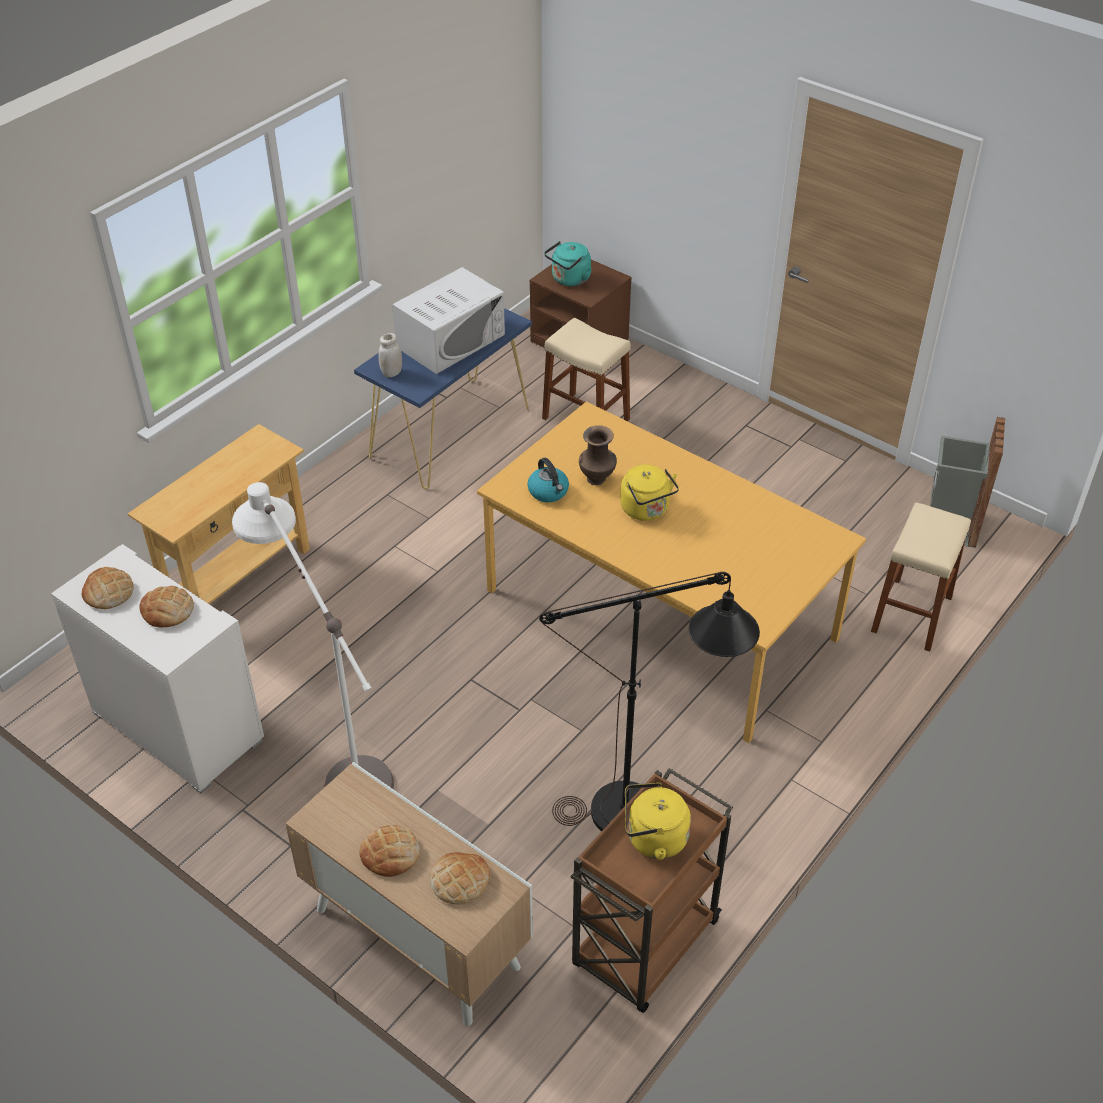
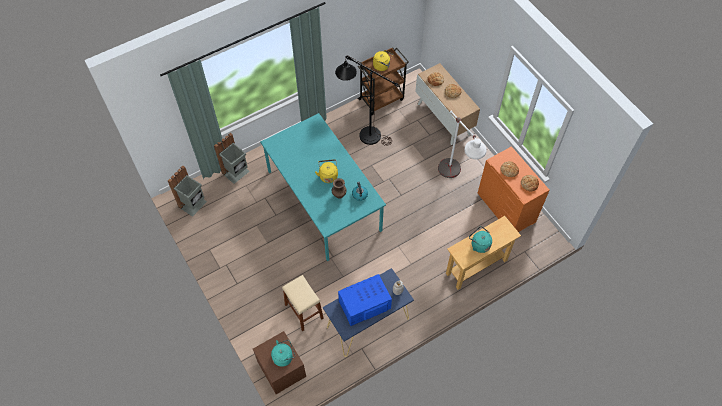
camera: 160 degrees left, 15 degrees up
(176, 727) = (506, 207): white dresser -> orange dresser
(229, 472) = (479, 244): none -> turquoise kettle
(451, 341) = (364, 305): white microwave -> blue microwave
(662, 613) = (323, 200): orange dining table -> turquoise dining table
(911, 614) = (236, 172): beige stool -> grey trash can

